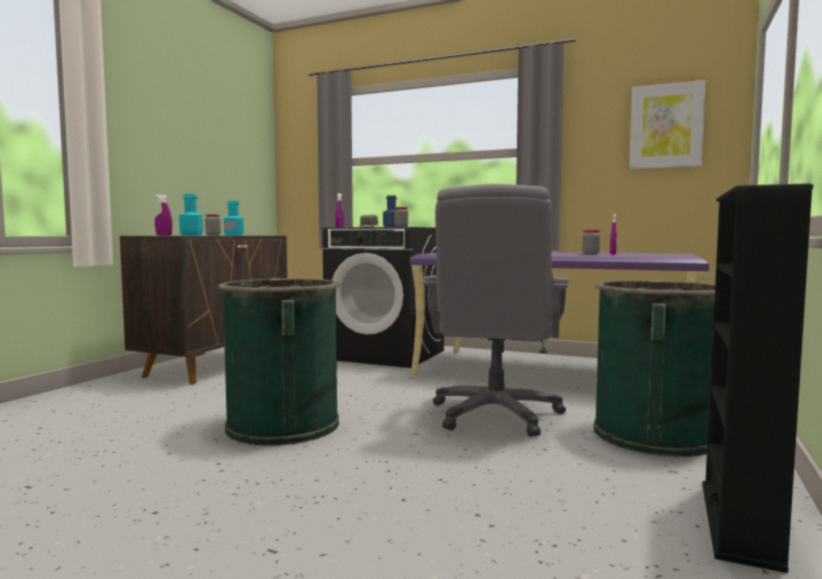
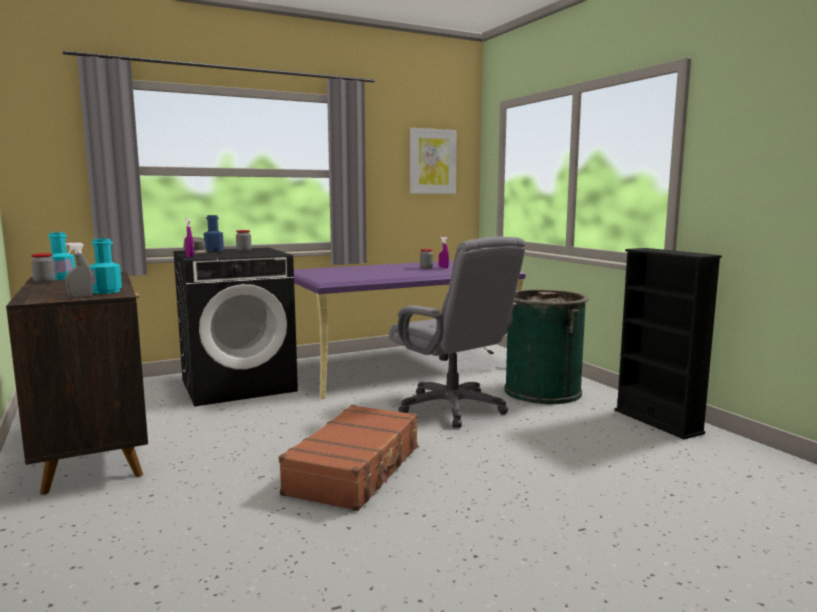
camera: 50 degrees left, 5 degrees up
(164, 235) = (80, 297): purple spray bottle -> grey spray bottle
(283, 425) = (356, 470): green trash can -> brown suitcase

